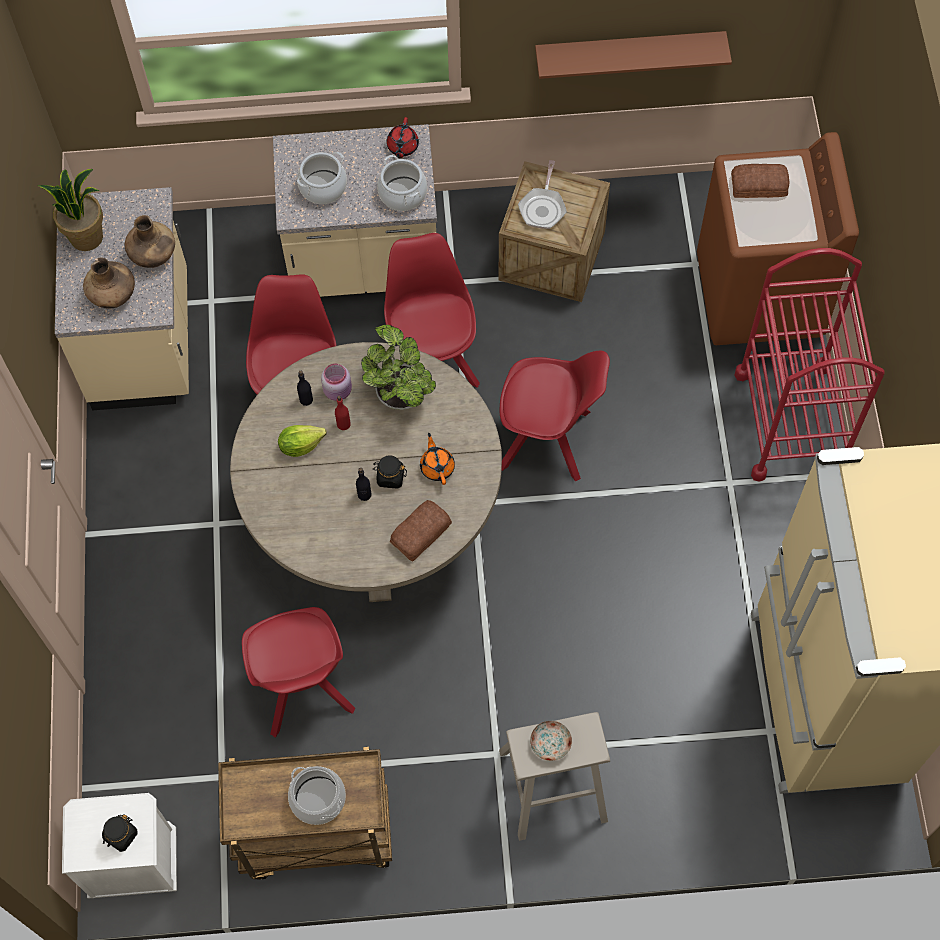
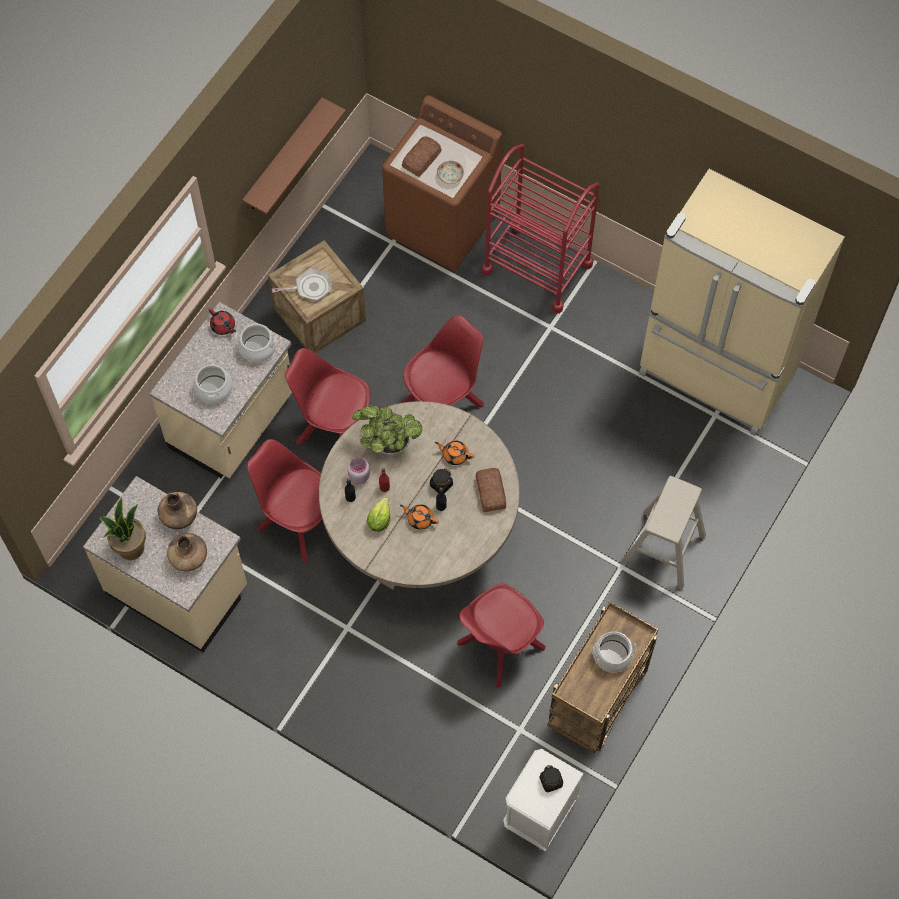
camera: 55 degrees left, 0 degrees up
(303, 689) = (498, 647): red chair -> red chair turned 120 degrees clockwise
(332, 483) = (419, 519): none -> orange teapot
(543, 208) = (310, 287): frying pan -> frying pan turned 60 degrees counterclockwise
(550, 743) = (670, 511): plate -> plate (450, 175)

